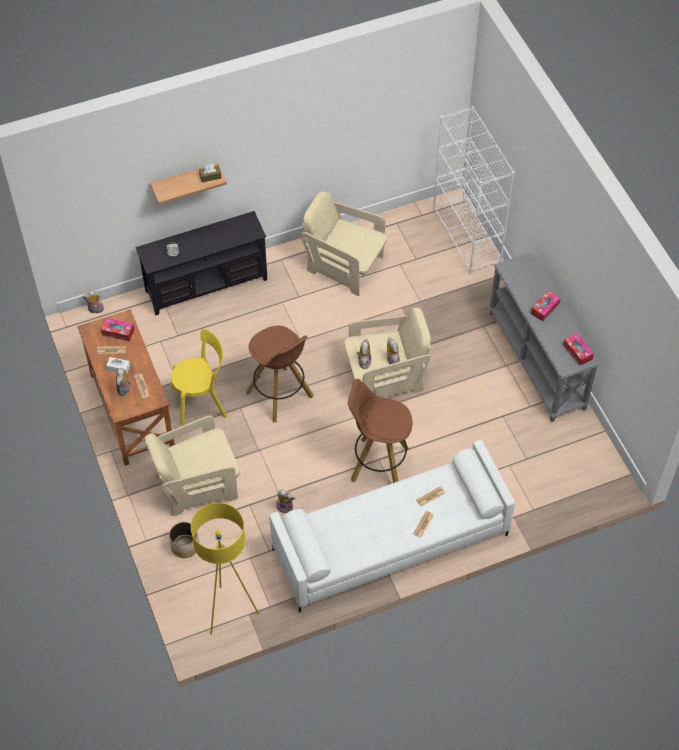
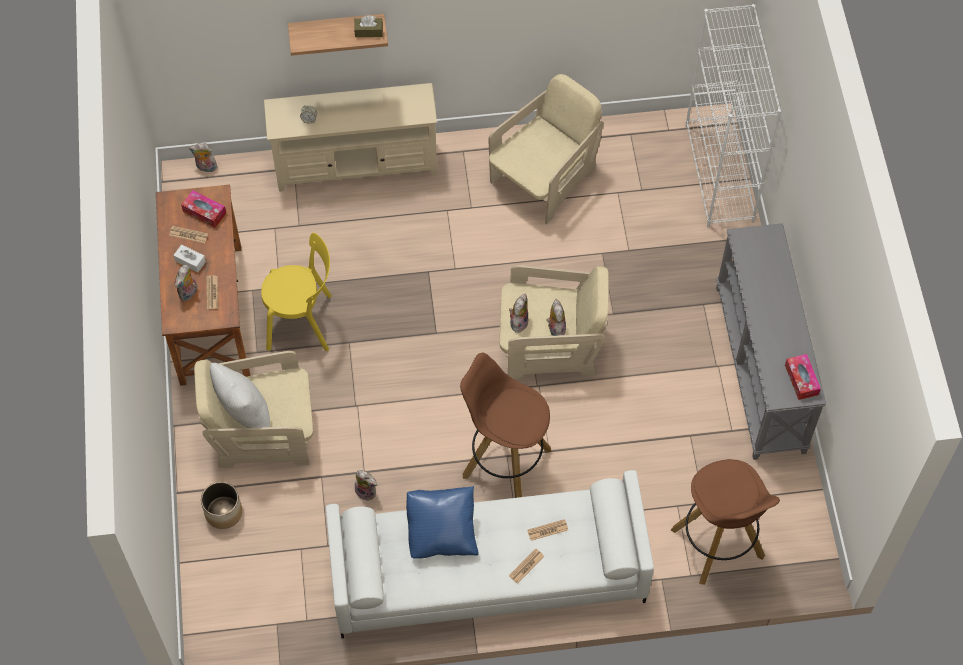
camera: 15 degrees right, 5 degrees up
(186, 469) = (244, 415): none -> white pillow
(206, 285) = (356, 165): black tv stand -> beige tv stand
(229, 612) = (252, 615): yellow floor lamp -> none
(280, 395) = (406, 338): brown stool -> brown stool (718, 545)
(345, 266) = (544, 179): beige armchair -> beige armchair turned 90 degrees clockwise
(356, 515) = (442, 532): none -> blue pillow
(545, 308) = (776, 308): tissue box -> none

